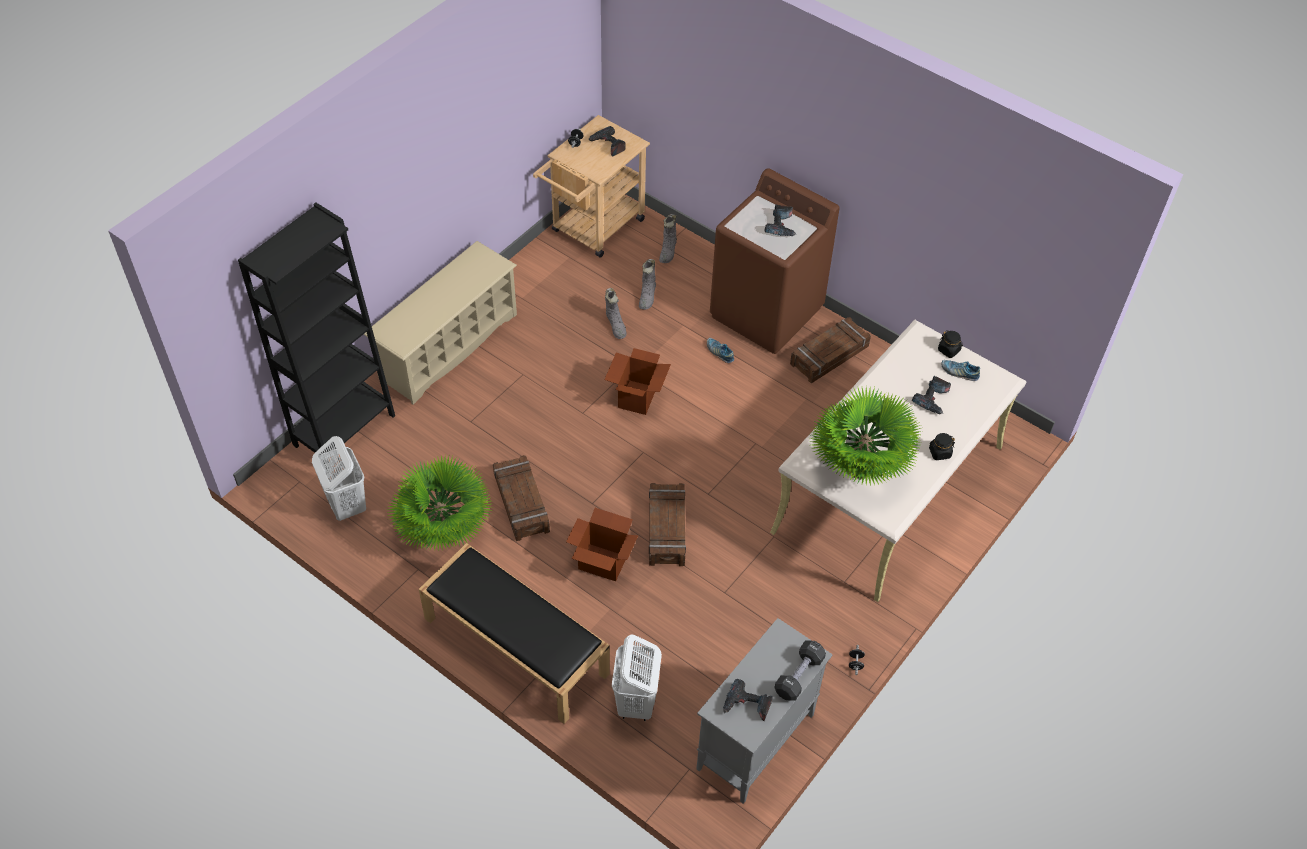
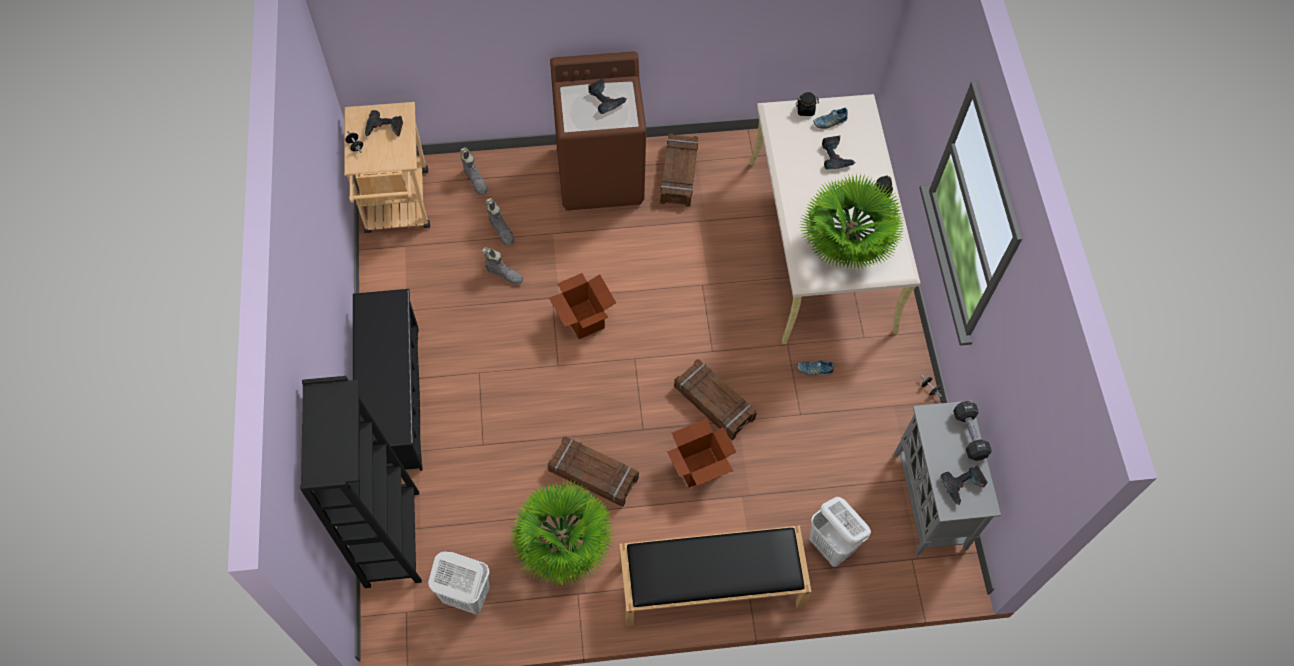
camera: 45 degrees left, 10 degrees up
(448, 346) = (394, 399): beige shoe rack -> black shoe rack
(719, 352) = (602, 234): shoe -> shoe (814, 370)

